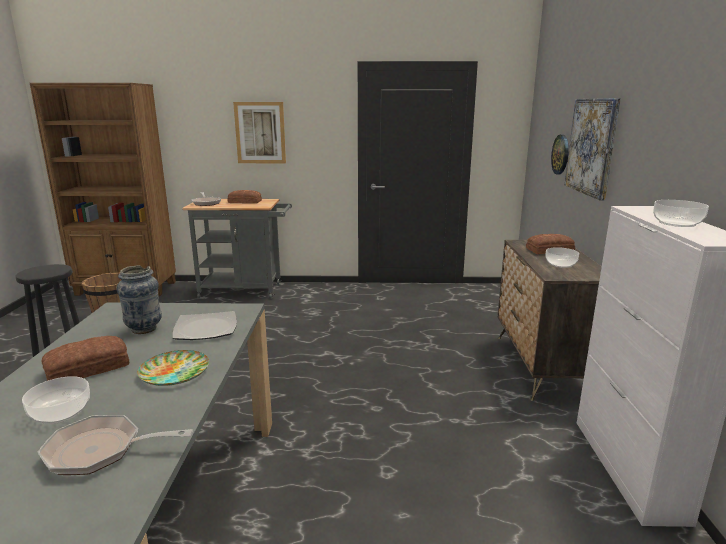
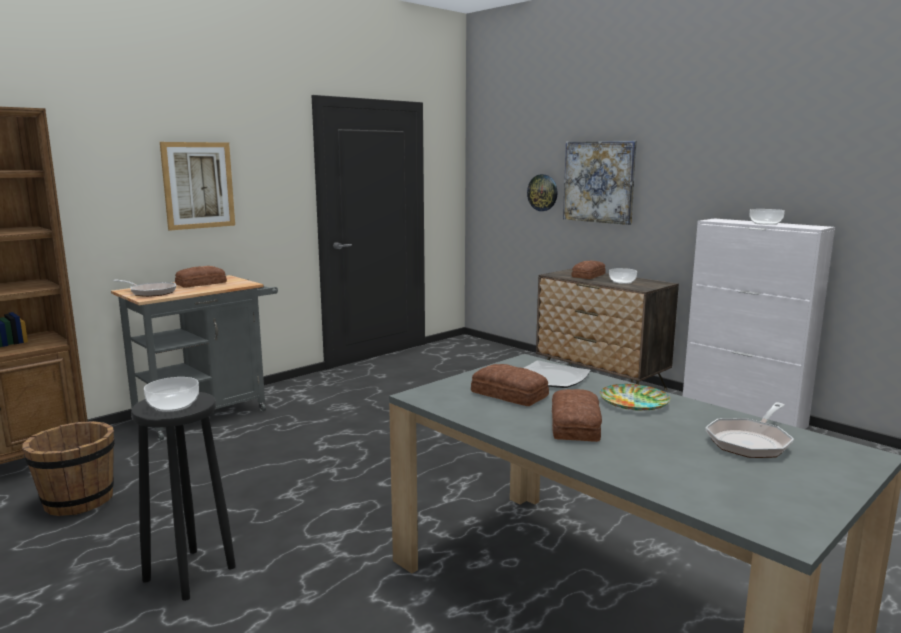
camera: 45 degrees left, 5 degrees down
(61, 412) = (659, 445): bowl -> bowl (173, 405)
(144, 329) = (509, 395): vase -> bread

